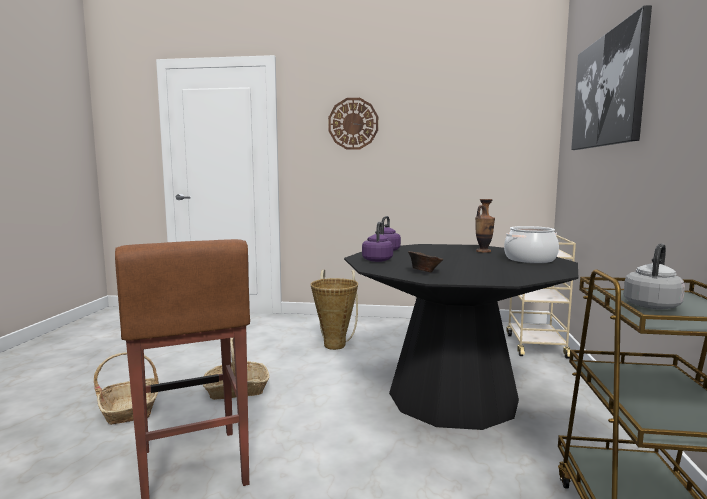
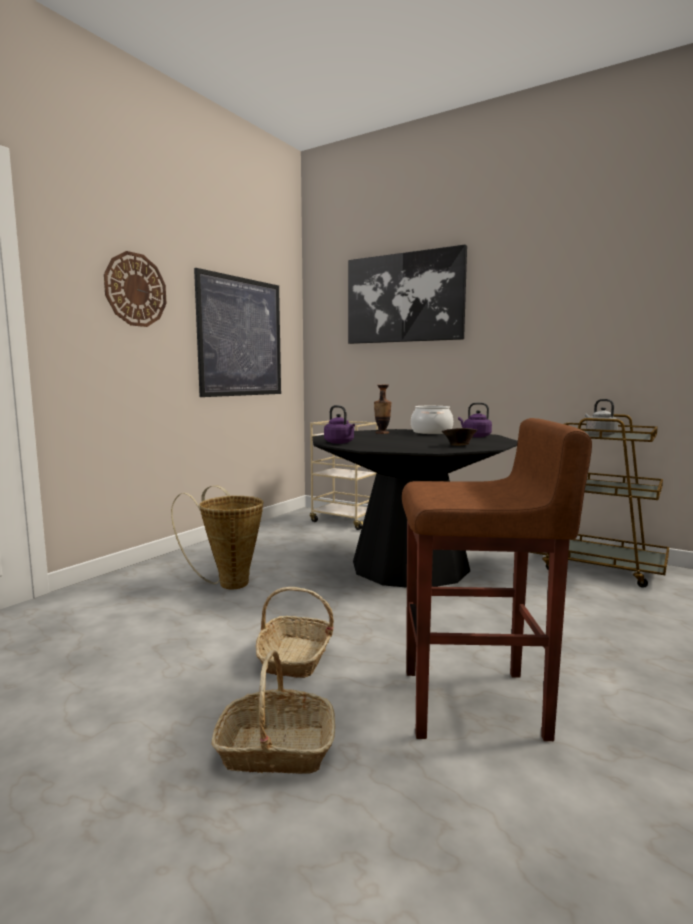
camera: 65 degrees left, 0 degrees up
(377, 260) = (388, 447): purple kettle -> purple kettle (475, 436)
(460, 150) = (240, 337): none -> picture

